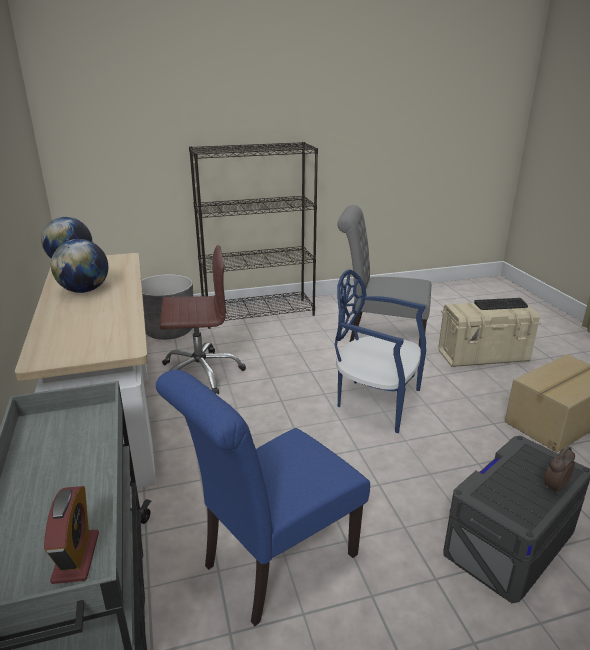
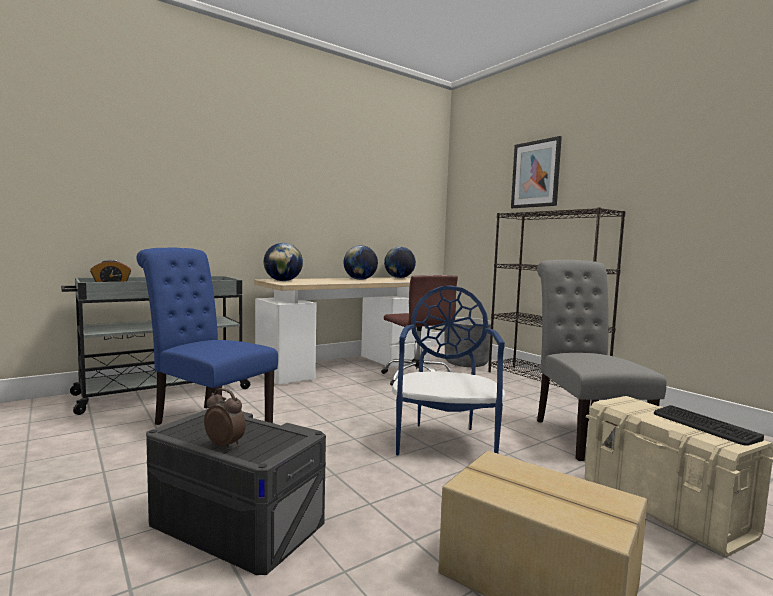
camera: 70 degrees right, 20 degrees down
(75, 348) = (283, 281): none -> globe
(194, 94) = (535, 174): none -> picture

